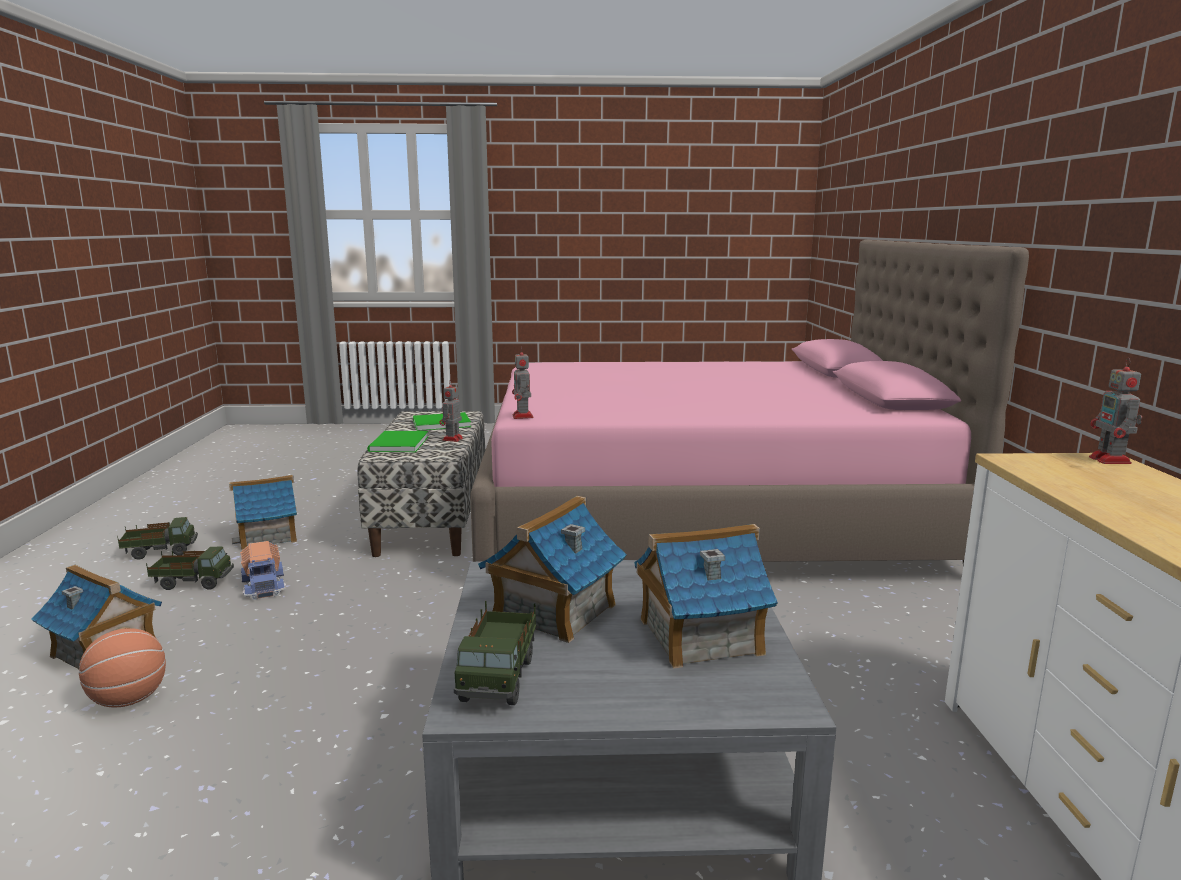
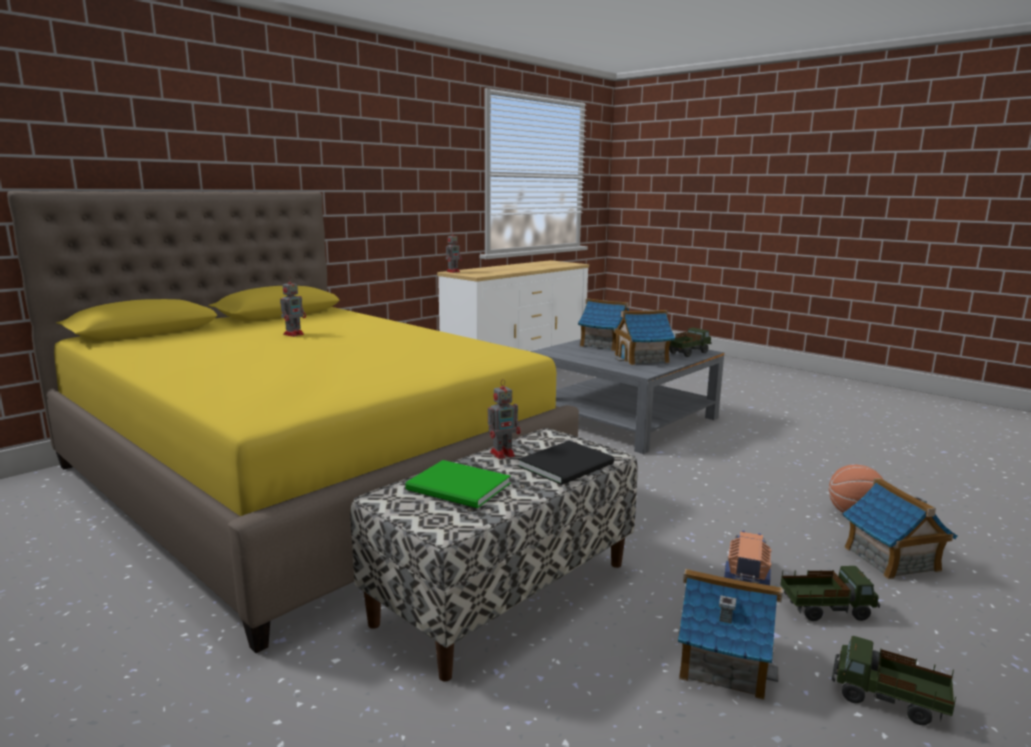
camera: 135 degrees left, 0 degrees up
(193, 583) = (825, 610): toy truck -> toy truck turned 135 degrees clockwise
(397, 444) = (569, 465): green book -> black book
(523, 416) = (525, 352): toy robot -> toy robot (294, 334)
(701, 517) = (305, 481): pink bed -> yellow bed

